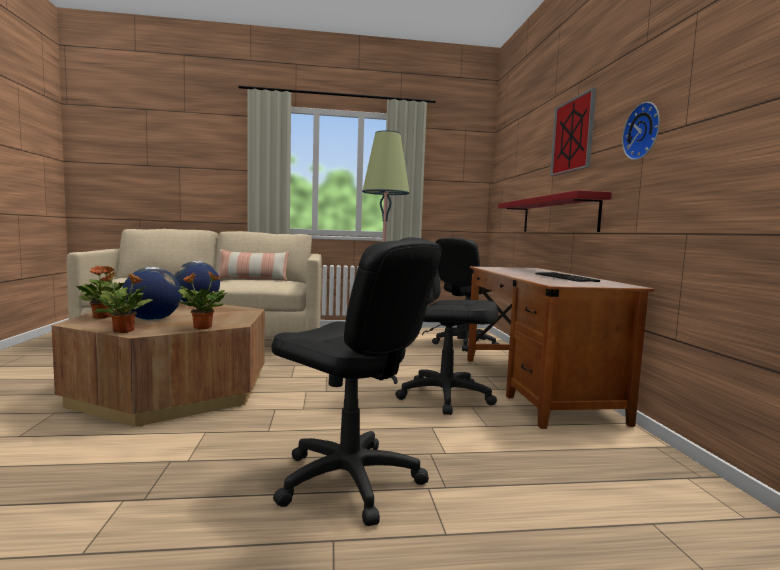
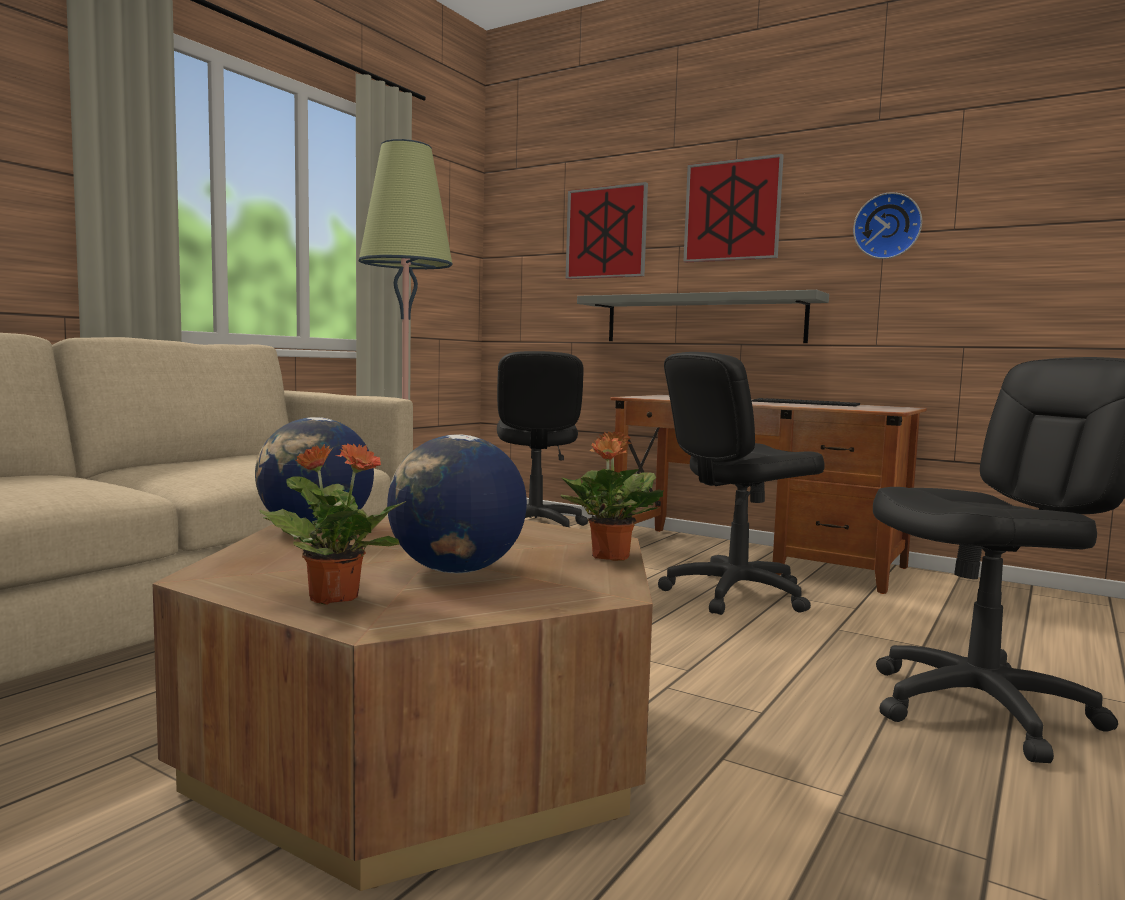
camera: 50 degrees left, 0 degrees up
(124, 331) = (568, 599): potted plant -> none
(252, 279) = (204, 460): pillow -> none
(527, 160) = (606, 232): none -> picture
(557, 215) = (702, 319): red shelf -> grey shelf

